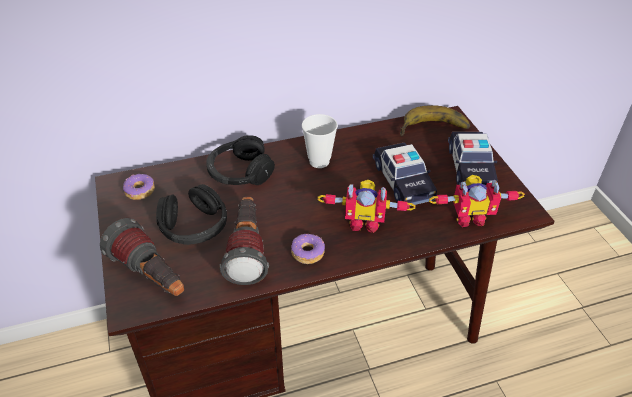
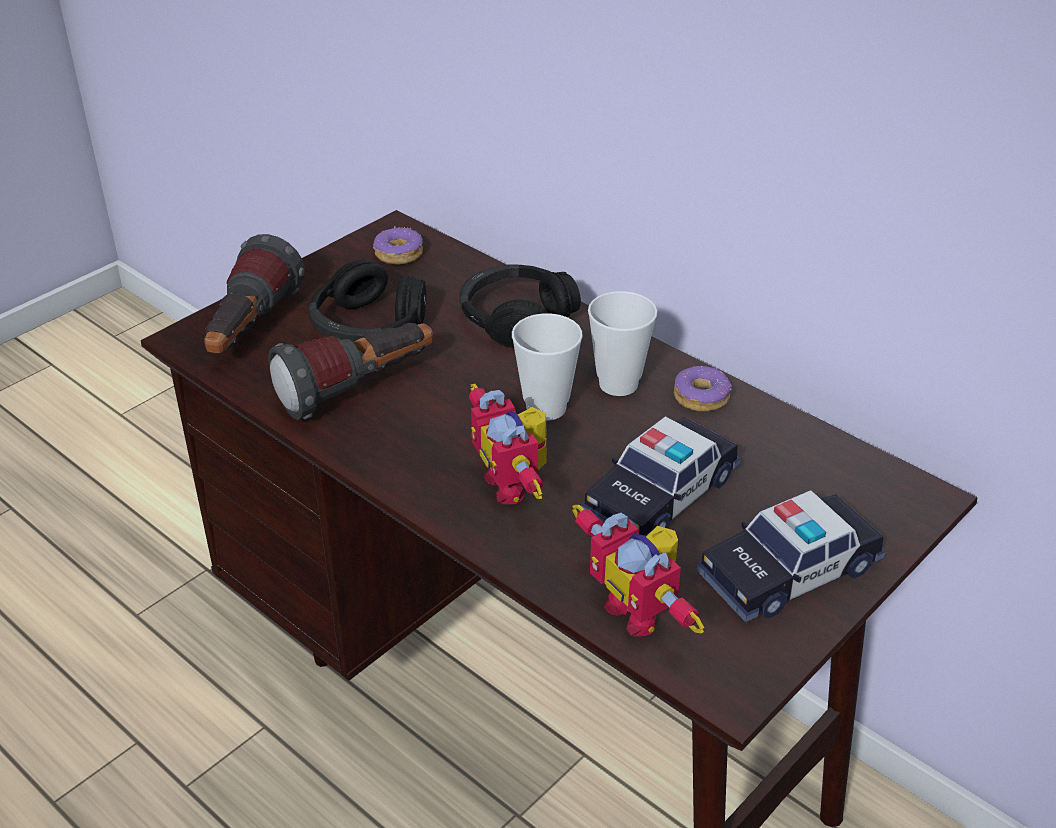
camera: 60 degrees right, 5 degrees down
(307, 252) = (397, 448): donut -> donut (701, 397)
(317, 190) = (546, 408): none -> cup
(434, 130) = (853, 489): banana -> none

